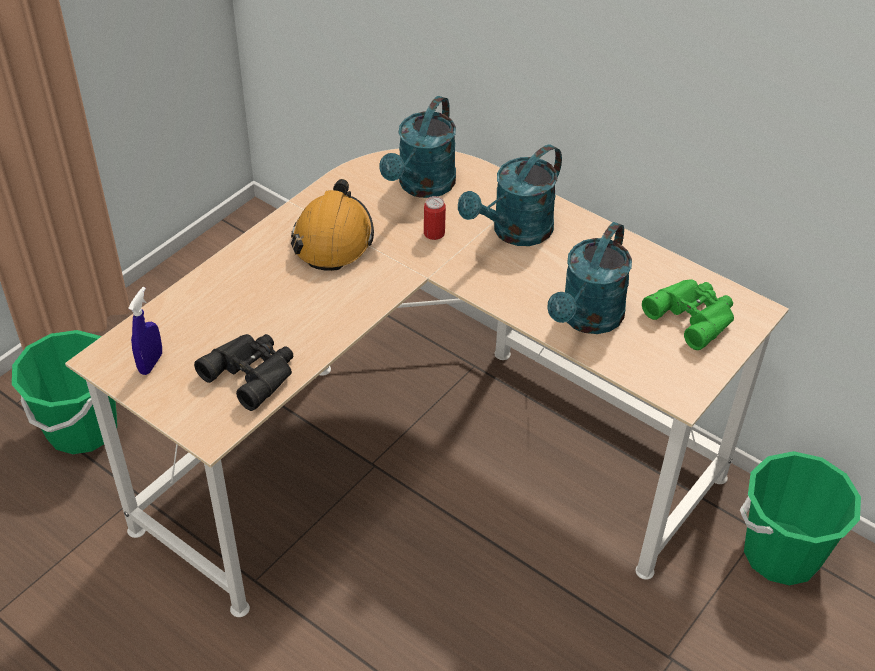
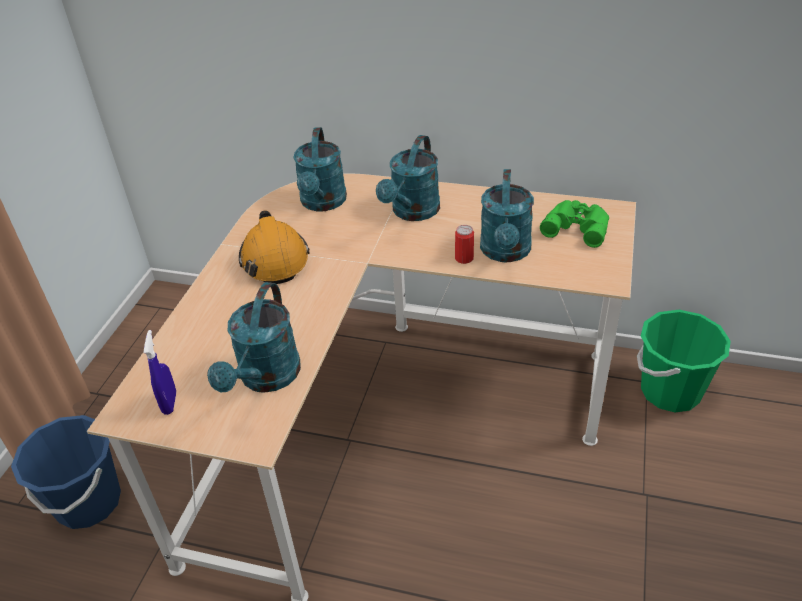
camera: 20 degrees left, 5 degrees down
(82, 428) = (88, 502): green bucket -> blue bucket
(252, 372) = (266, 379): black binoculars -> turquoise watering can
(434, 233) = (352, 231): can -> can (464, 258)

